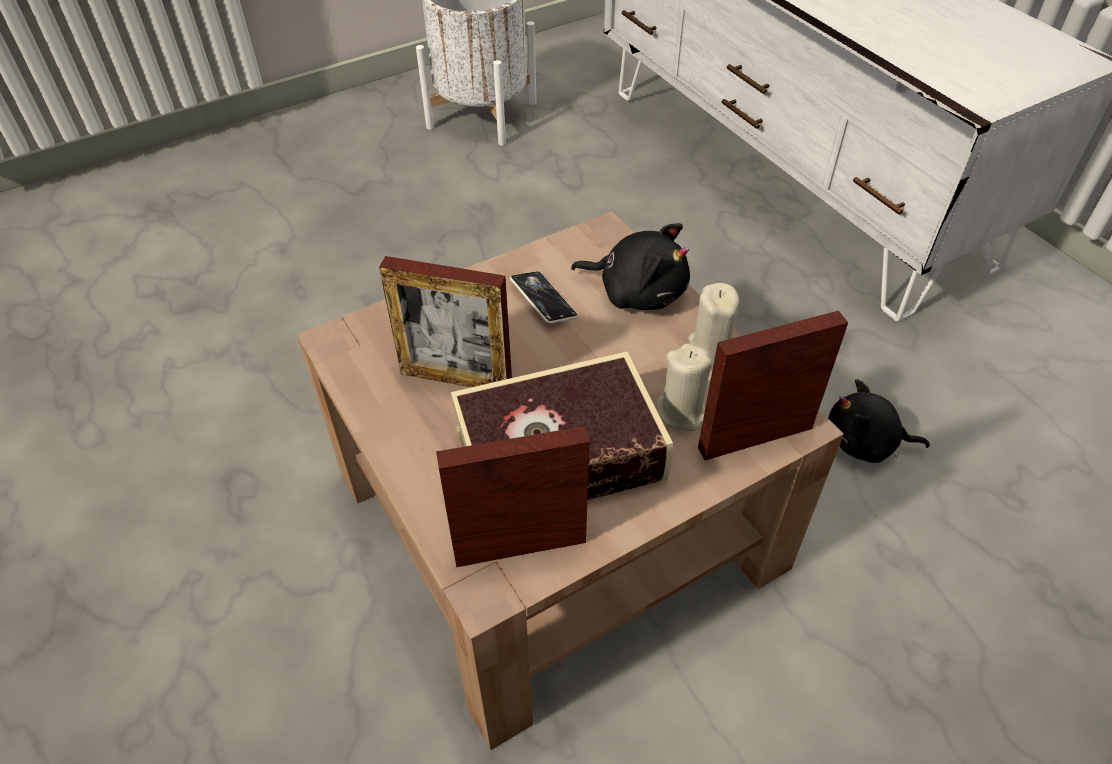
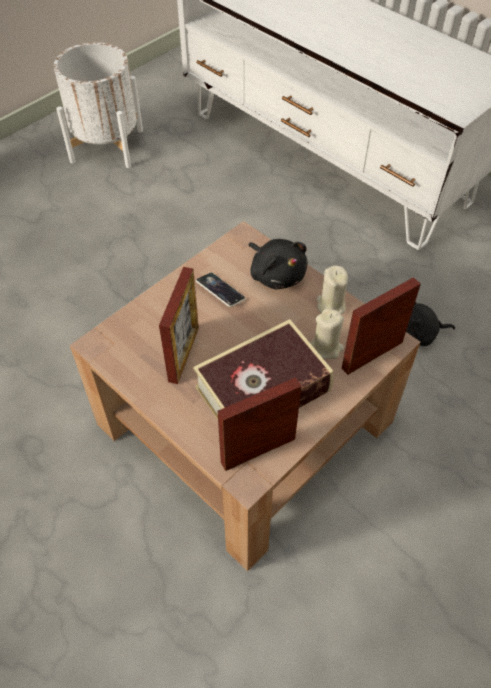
camera: 15 degrees left, 5 degrees up
(456, 378) = (183, 354): picture frame -> picture frame turned 75 degrees counterclockwise
(637, 291) = (276, 274): black plush toy -> black plush toy turned 45 degrees clockwise

